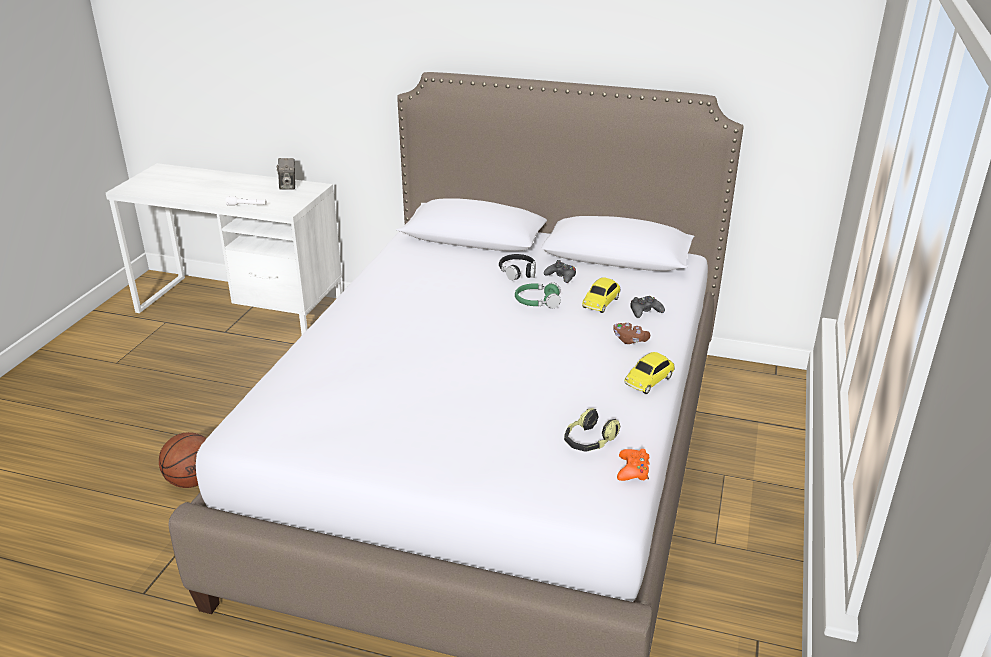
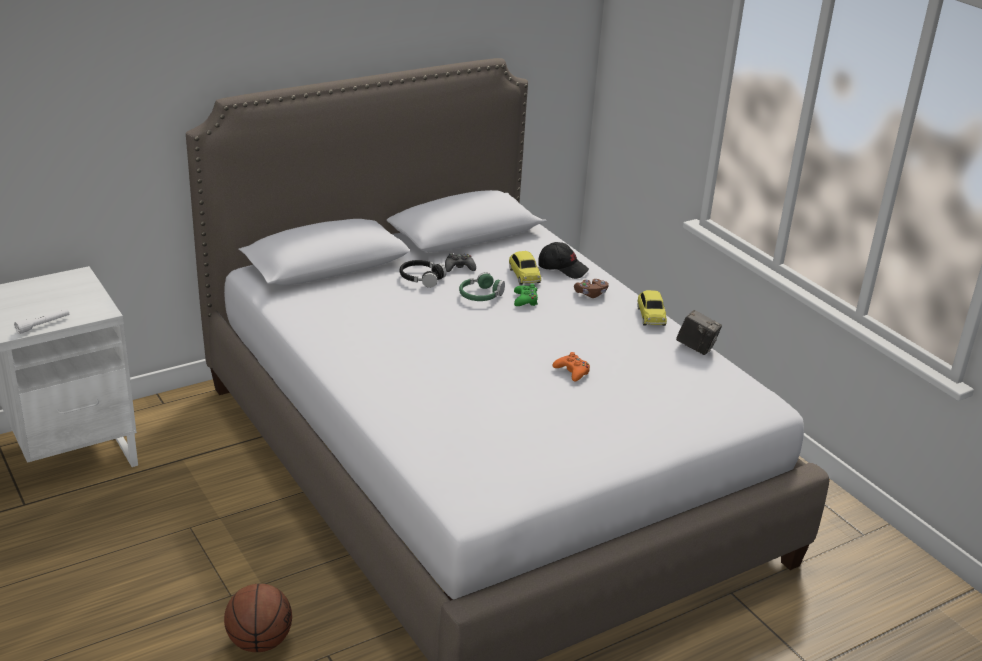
camera: 50 degrees left, 0 degrees up
(288, 186) = (43, 287): camera -> camera (696, 347)
(565, 320) = (525, 300): none -> green game controller
(589, 441) = (690, 373): headphones -> none
(633, 470) = (740, 376): orange game controller -> orange game controller (572, 372)
(645, 311) = (562, 268): black game controller -> black cap

